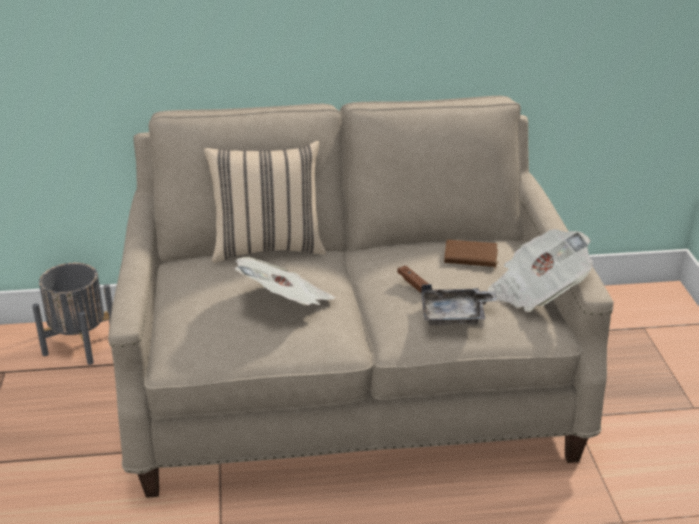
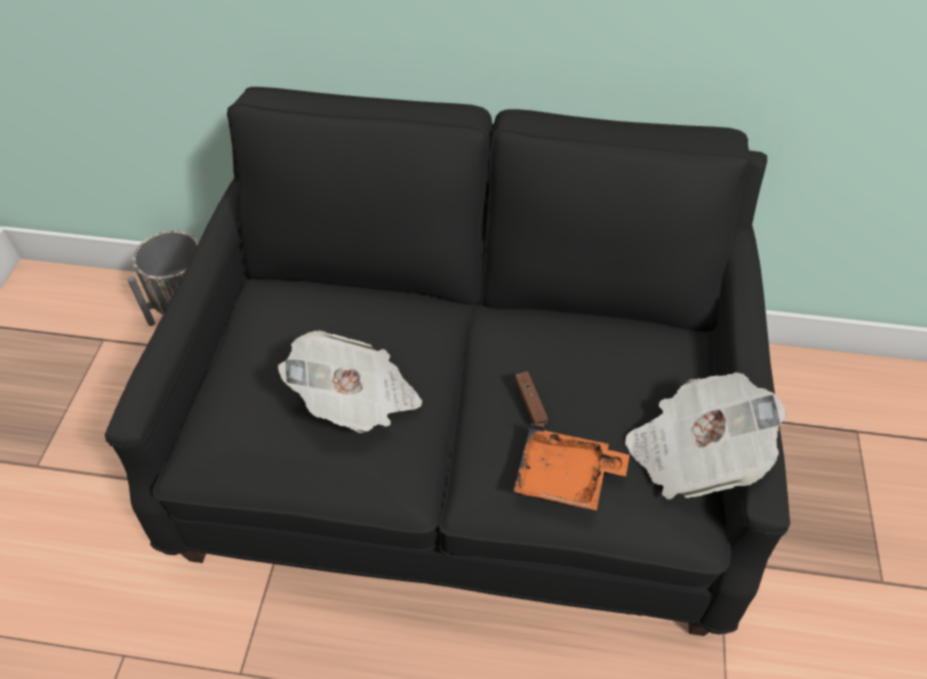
camera: 15 degrees right, 20 degrees up
(267, 247) = (373, 289): beige pillow -> none
(350, 388) = (464, 448): beige sofa -> black sofa
(455, 315) = (565, 477): grey tray -> orange tray
(470, 257) = (624, 366): brown book -> none

